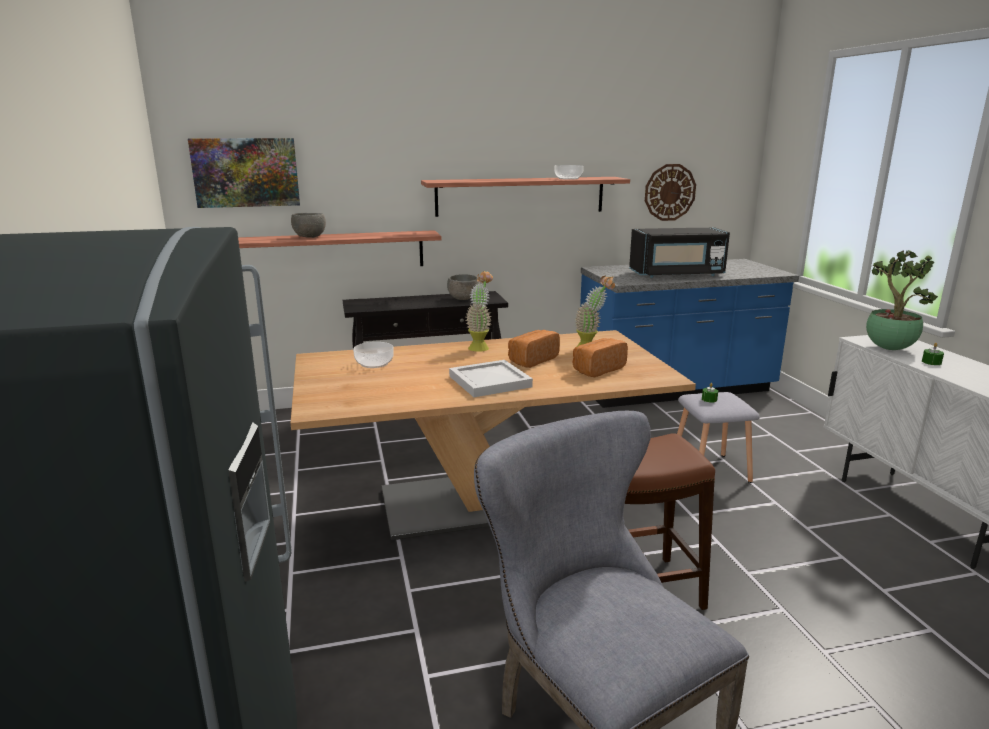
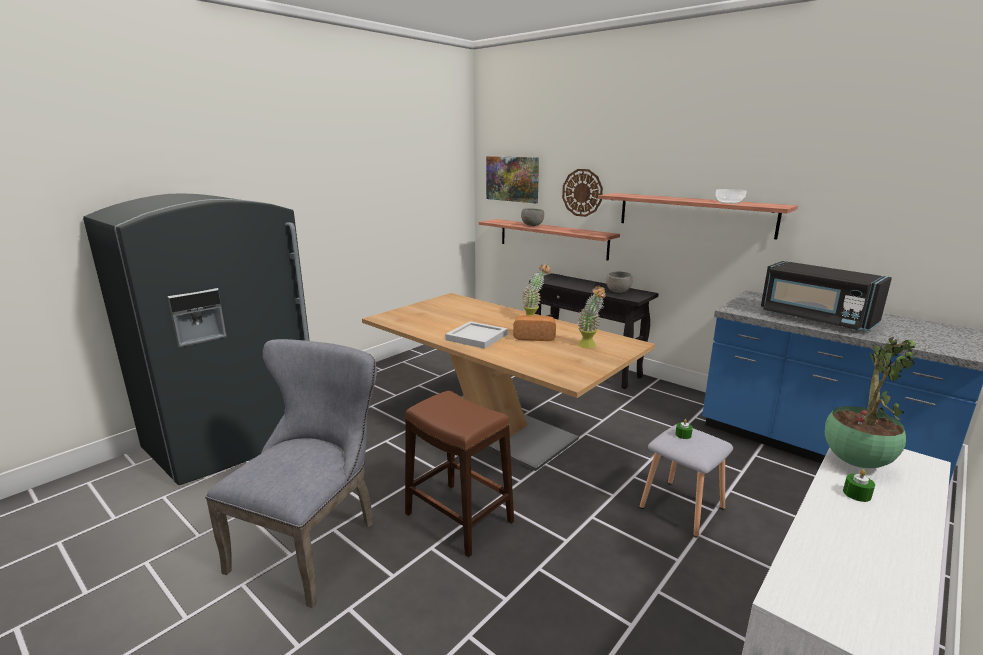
camera: 55 degrees right, 0 degrees up
(374, 363) = (462, 308): bowl -> none
(597, 369) = (550, 357): bread -> none
(669, 192) = (872, 230): wall clock -> wall clock (582, 192)

